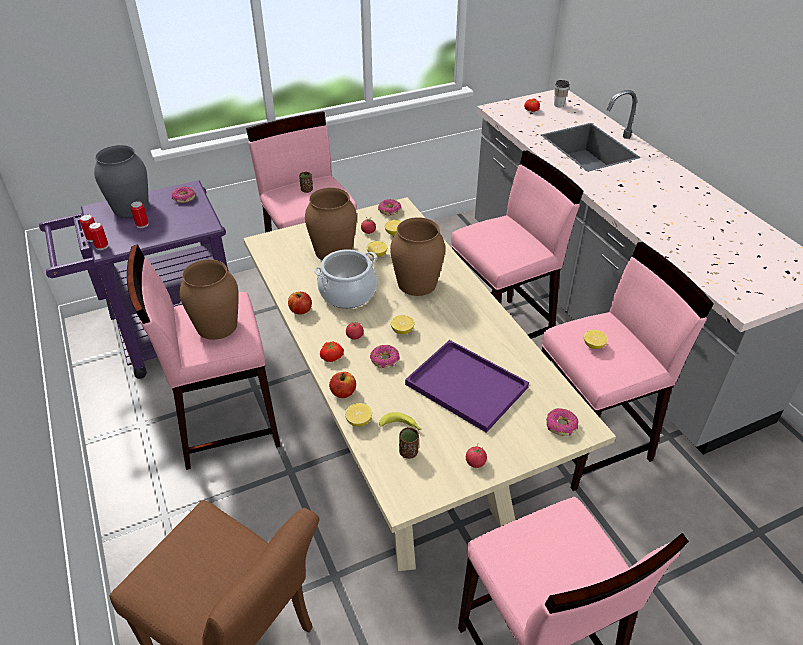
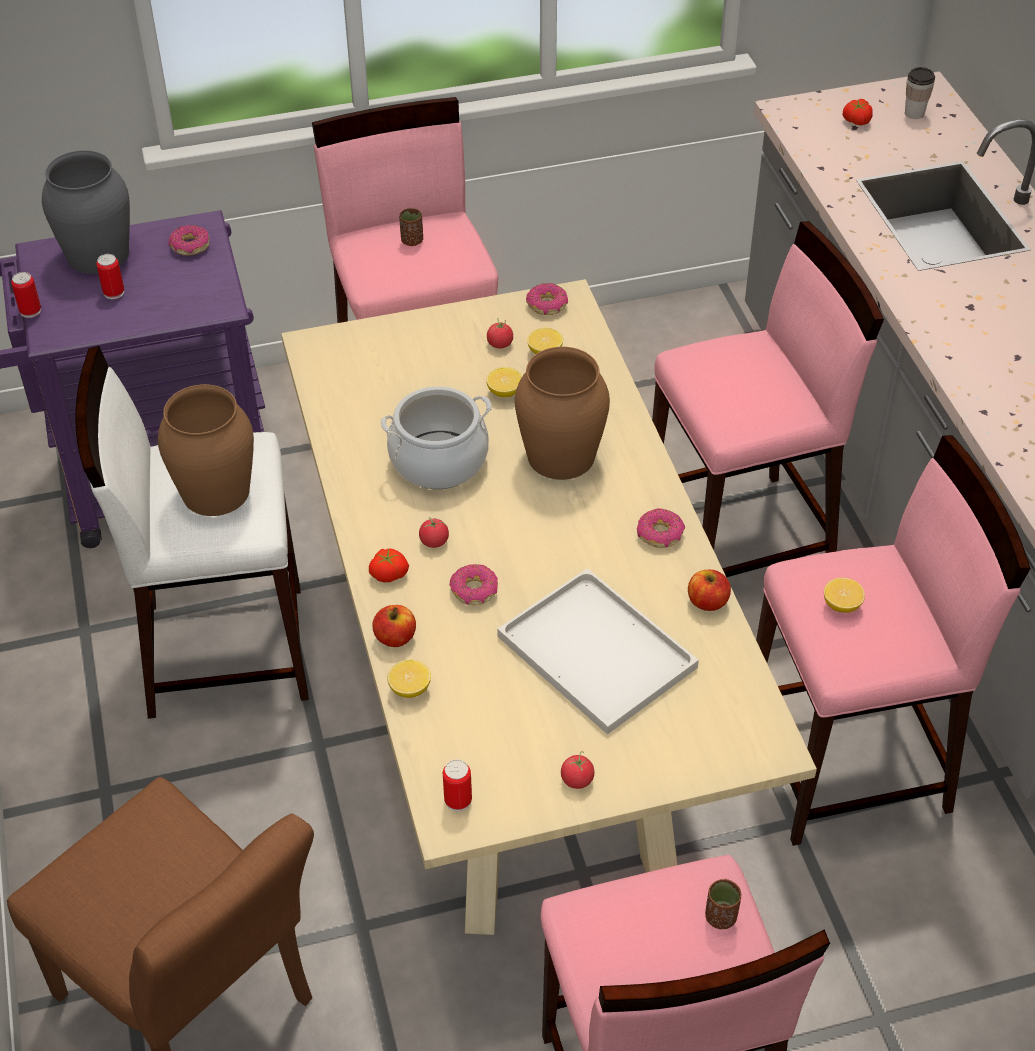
camera: 10 degrees right, 5 degrees up
(102, 246) = (43, 328): can -> can (458, 800)
(226, 424) = (224, 649): pink stool -> white stool
(300, 310) = (354, 483): apple -> apple (707, 602)
(333, 251) = (430, 376): brown vase -> none
(401, 426) = (475, 706): banana -> none
(402, 331) = (515, 541): lemon -> none
(408, 452) = (476, 749): brown cup -> brown cup (721, 917)
(464, 385) = (592, 651): purple tray -> white tray
(561, 426) = (732, 740): donut -> donut (660, 534)

